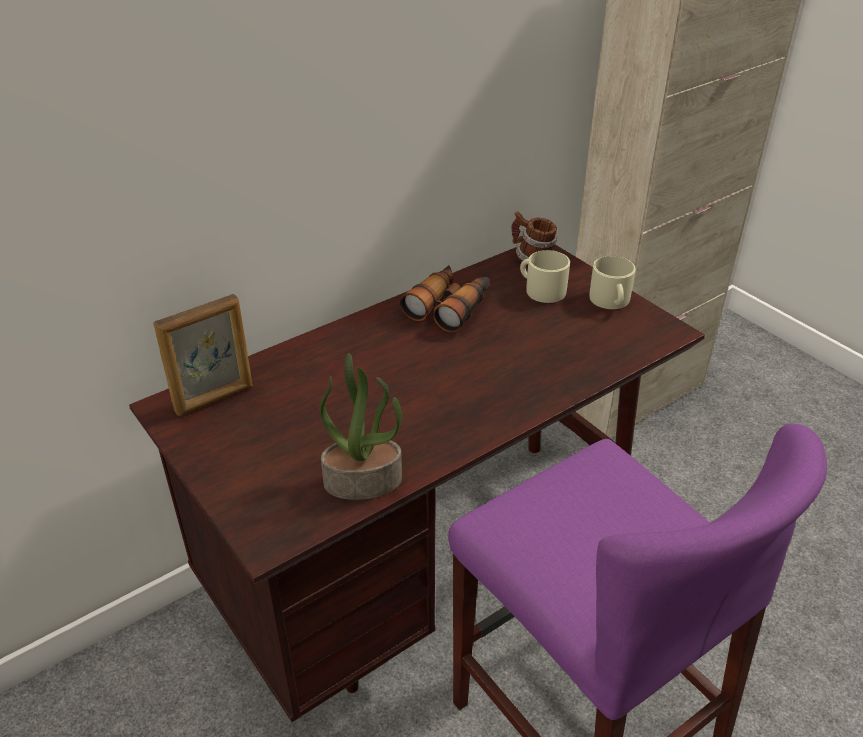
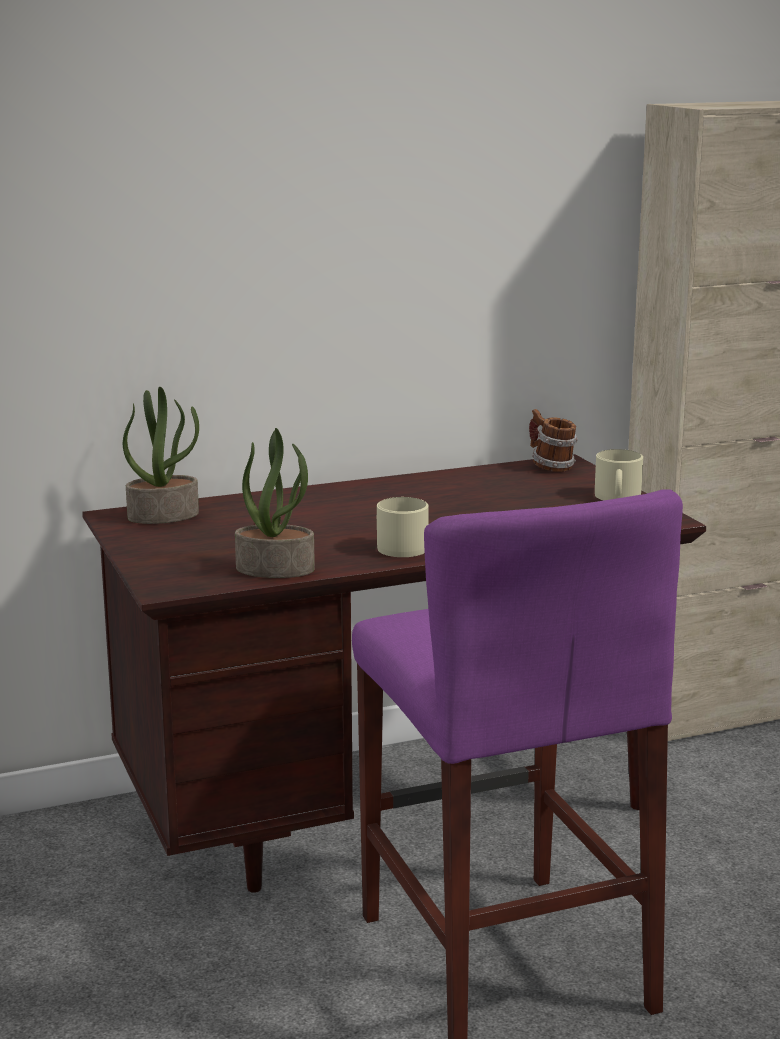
camera: 15 degrees right, 20 degrees down
(215, 399) = (164, 515): picture frame -> potted plant
(449, 306) = (436, 486): binoculars -> none
(541, 289) = (545, 485): beige mug -> beige mug (398, 546)

